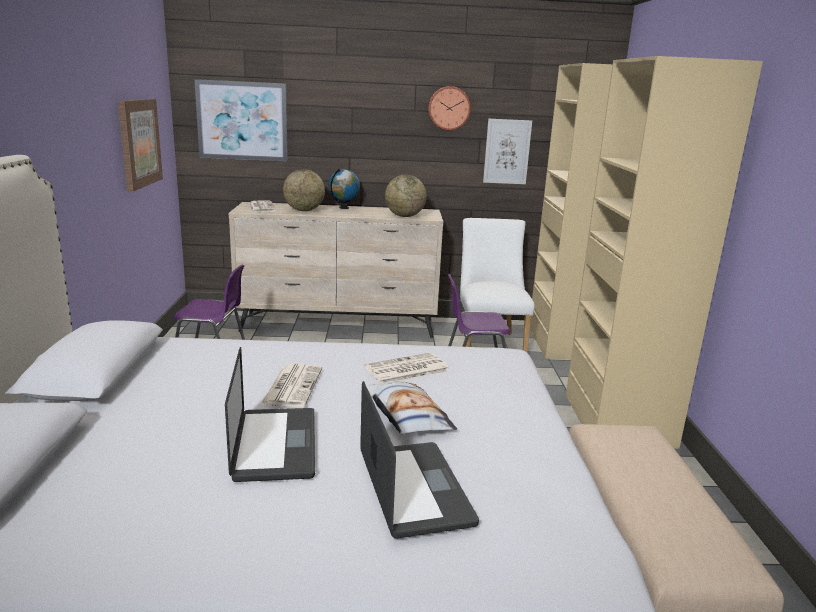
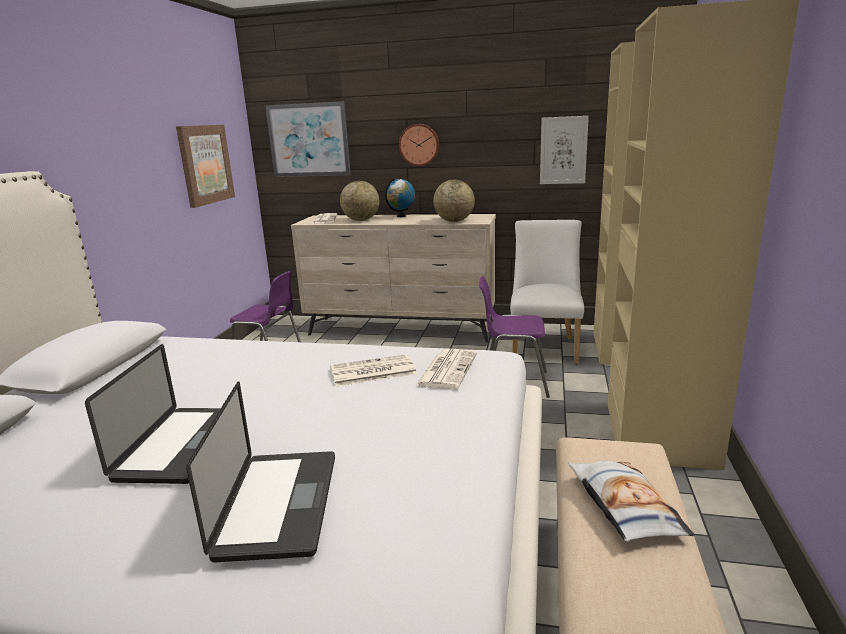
camera: 15 degrees right, 0 degrees up
(292, 386) = (246, 385): newspaper -> newspaper (447, 369)
(406, 415) = (337, 420): pillow -> pillow (623, 506)
(449, 108) = (500, 110): wall clock -> wall clock (419, 145)

